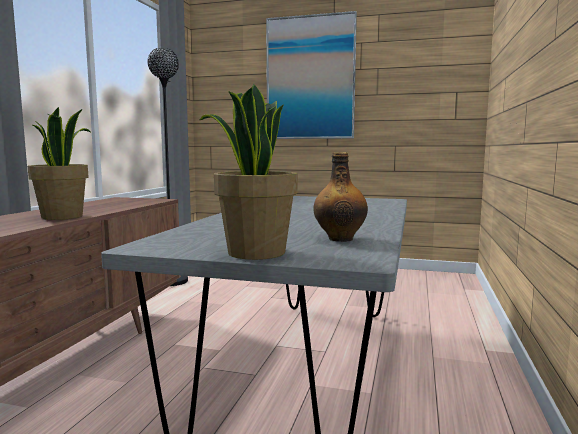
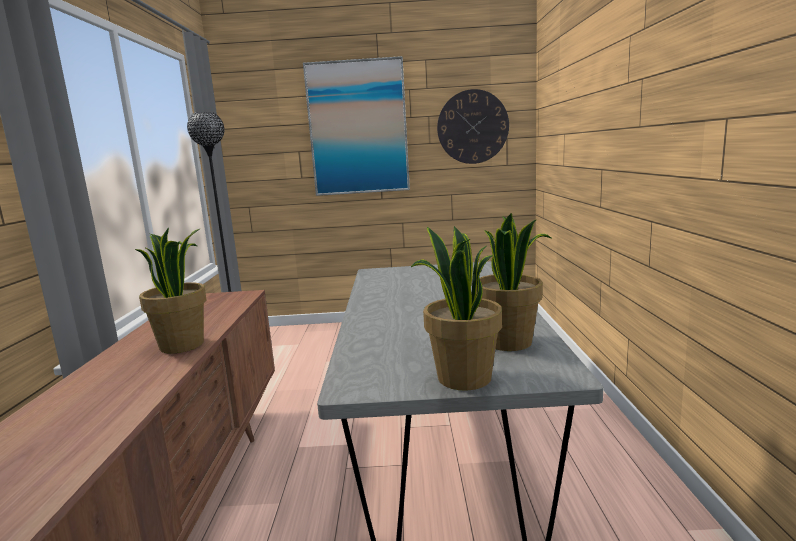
camera: 15 degrees left, 5 degrees up
(340, 239) = (509, 342): bottle -> potted plant
(421, 79) = (472, 127): none -> wall clock

